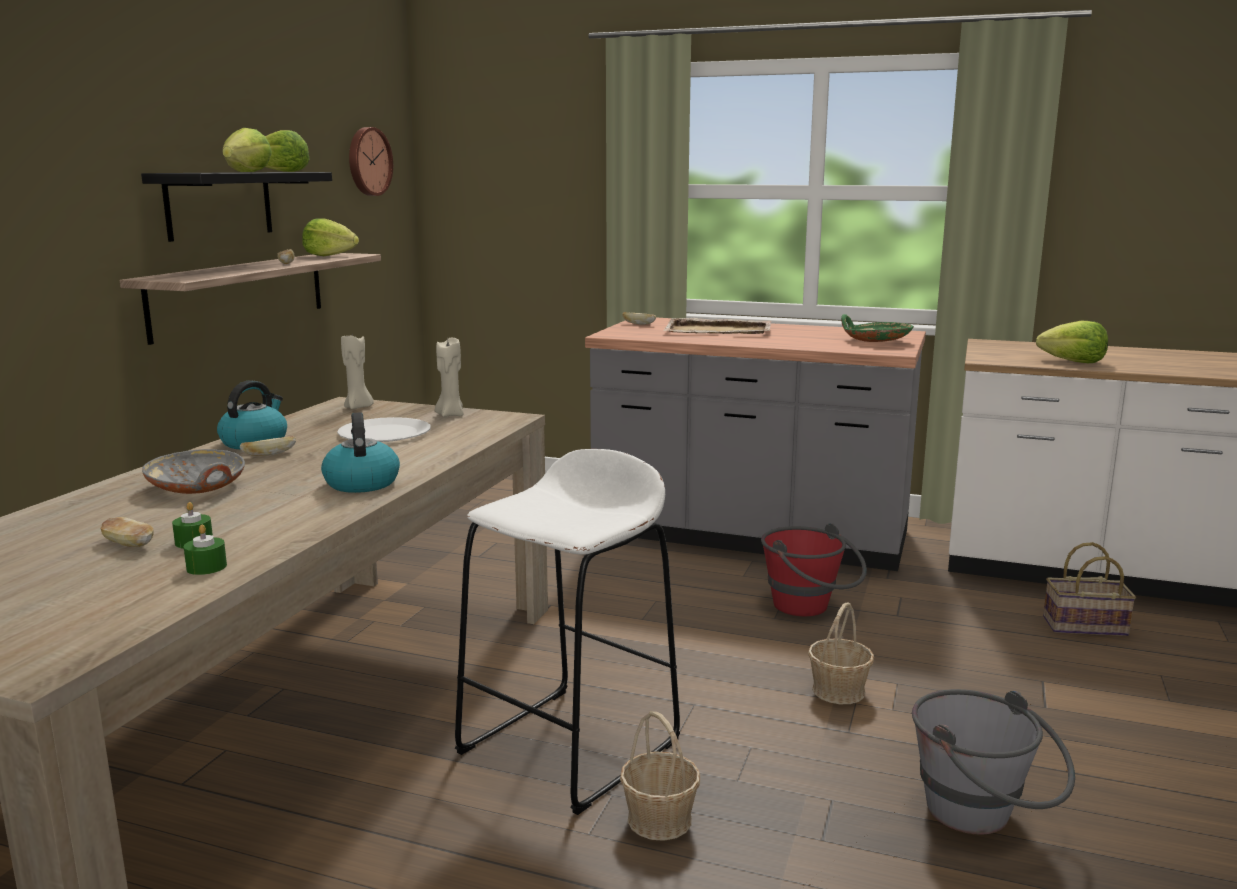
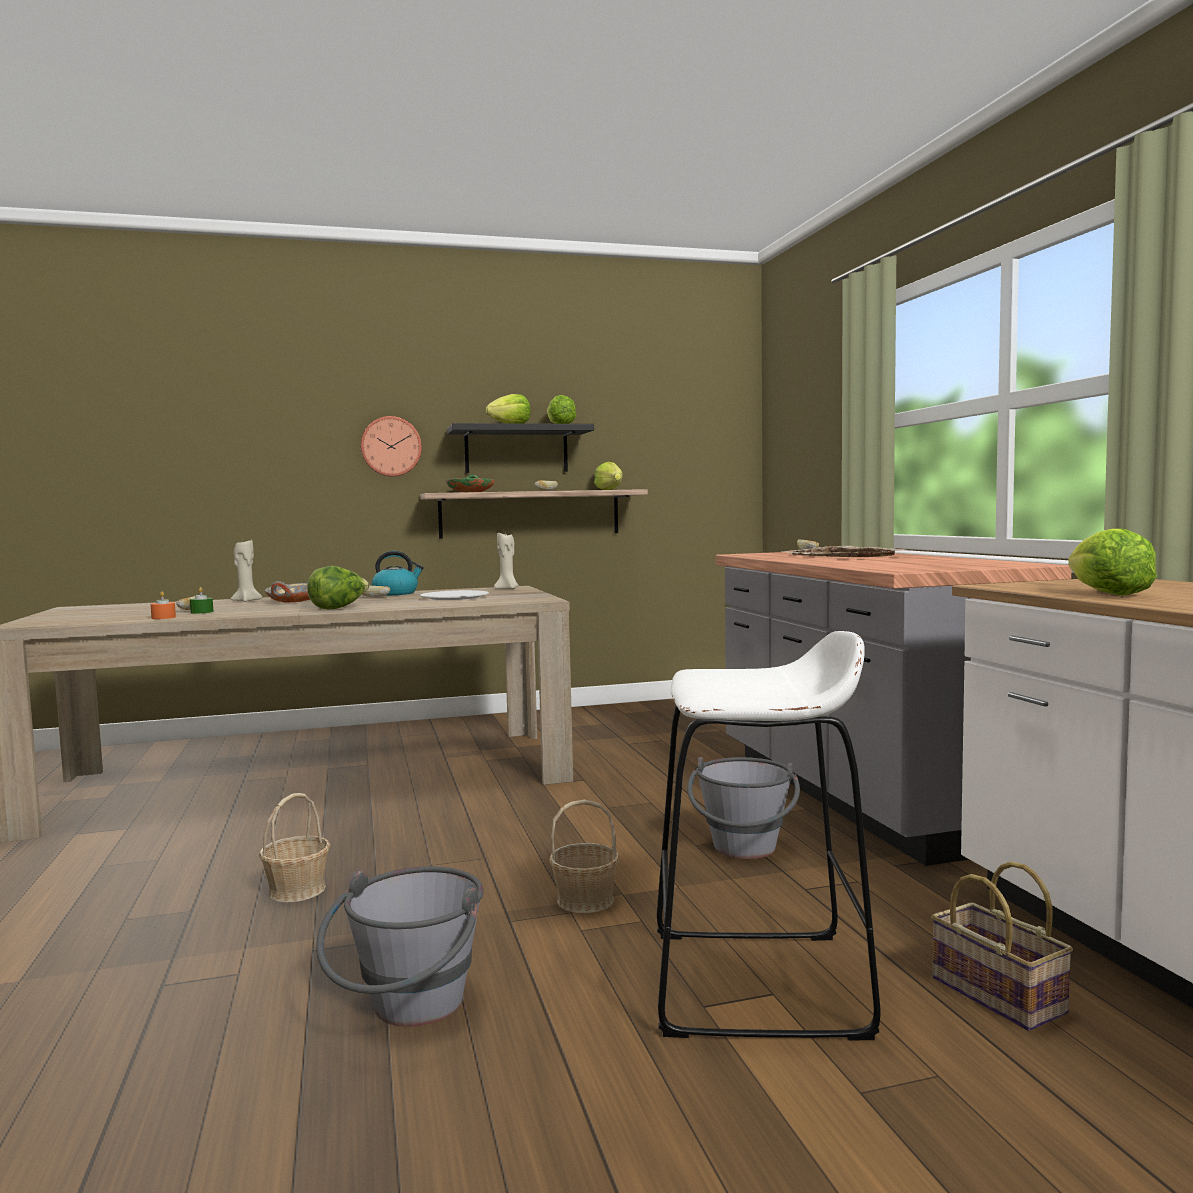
camera: 55 degrees right, 10 degrees down
(206, 567) = (163, 617): green candle -> orange candle
(361, 483) = (339, 608): kettle -> lettuce
(368, 161) = (692, 421): wall clock -> wall clock (391, 446)
(450, 415) = (525, 595): beige candle -> beige candle (246, 601)
(570, 746) = (373, 841): white stool -> white stool (757, 983)
(810, 608) = (744, 852): red bucket -> grey bucket
(875, 341) = (939, 565): green bowl -> green bowl (471, 492)

